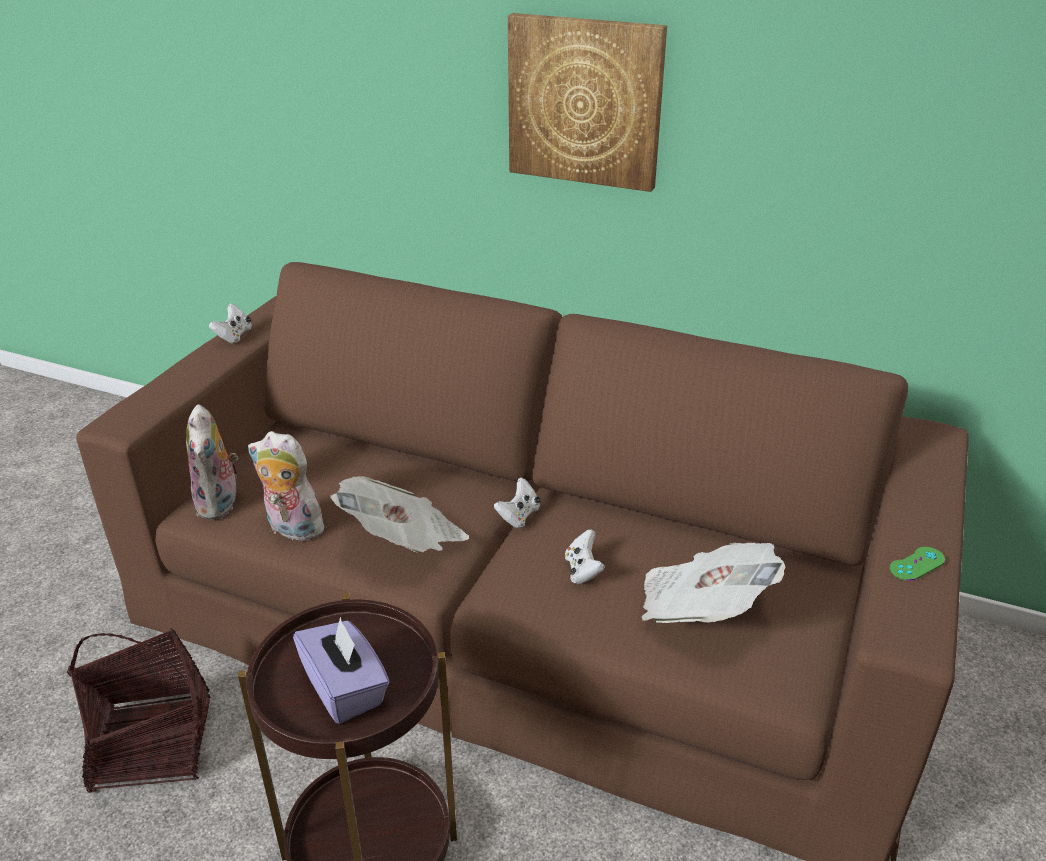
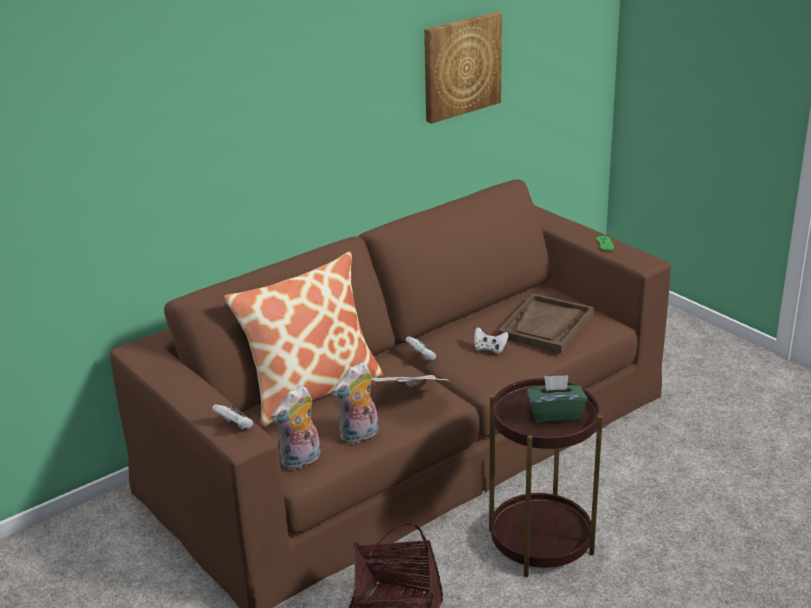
camera: 60 degrees left, 5 degrees down
(220, 504) = (301, 461): plush toy -> plush toy turned 120 degrees clockwise
(234, 336) = (167, 377): white game controller -> white game controller (235, 426)
(345, 689) = (555, 414): purple tissue box -> green tissue box
(371, 456) = (311, 390): none -> pillow
(585, 101) = (313, 106): picture -> picture (461, 66)
(702, 608) = (546, 326): newspaper -> brown tray

